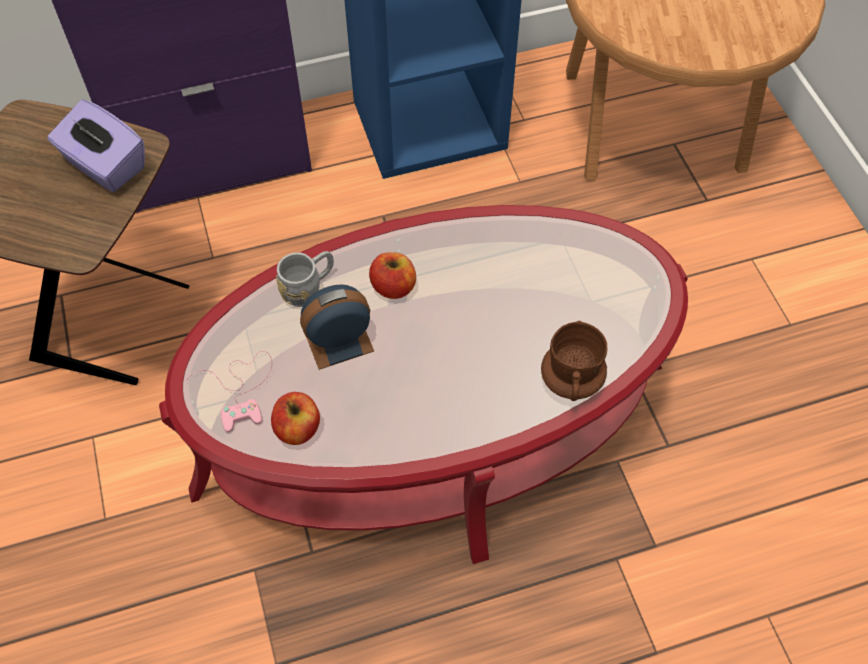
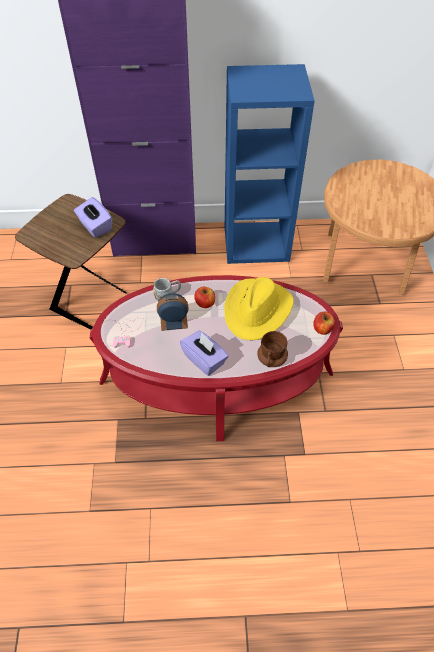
camera: 15 degrees right, 5 degrees down
(298, 428) = (144, 352): apple -> apple (322, 329)
(432, 414) = (204, 359): none -> purple tissue box
(508, 278) = (257, 310): none -> yellow hat

